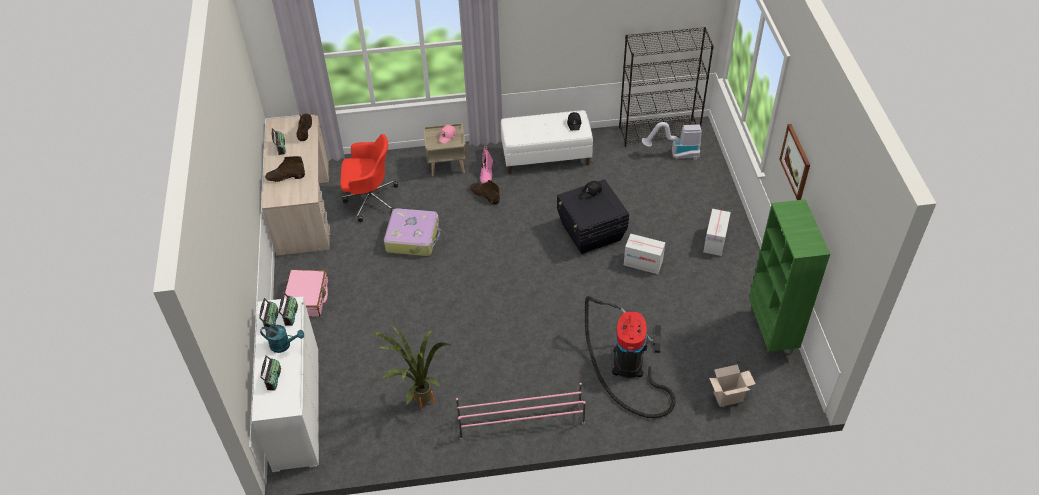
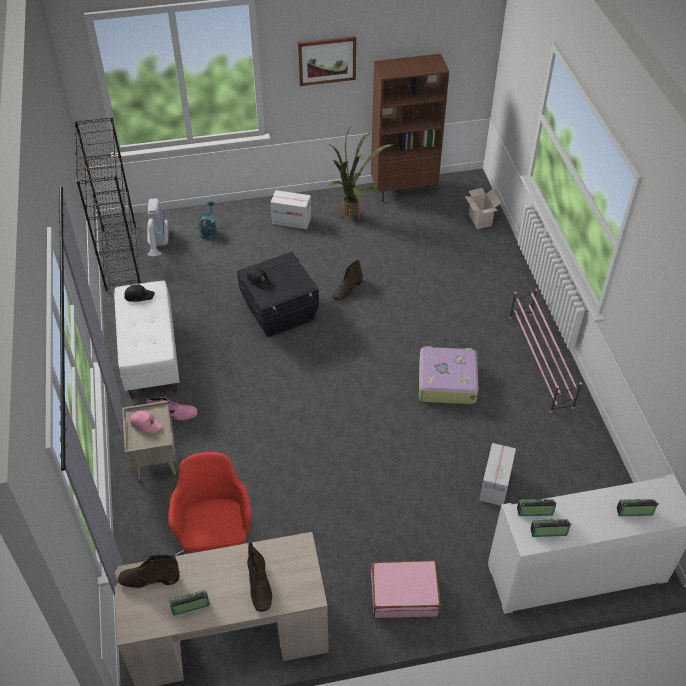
camera: 95 degrees left, 0 degrees up
(284, 345) = (583, 510): turquoise watering can -> turquoise watering can (208, 231)
(413, 237) = (290, 483): suitcase -> suitcase (446, 381)
(418, 402) = (539, 450): potted plant -> potted plant (352, 220)
(484, 195) = (215, 413): brown boot -> brown boot (347, 290)
(629, 366) = (458, 283): vacuum cleaner -> none
(643, 263) = (323, 272): cardboard box -> cardboard box (495, 484)
(772, 333) = (404, 190): green bookcase -> brown bookcase

